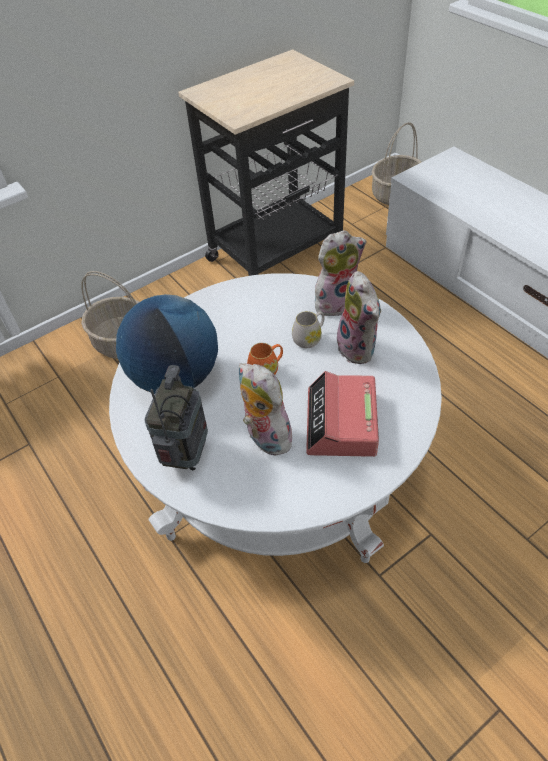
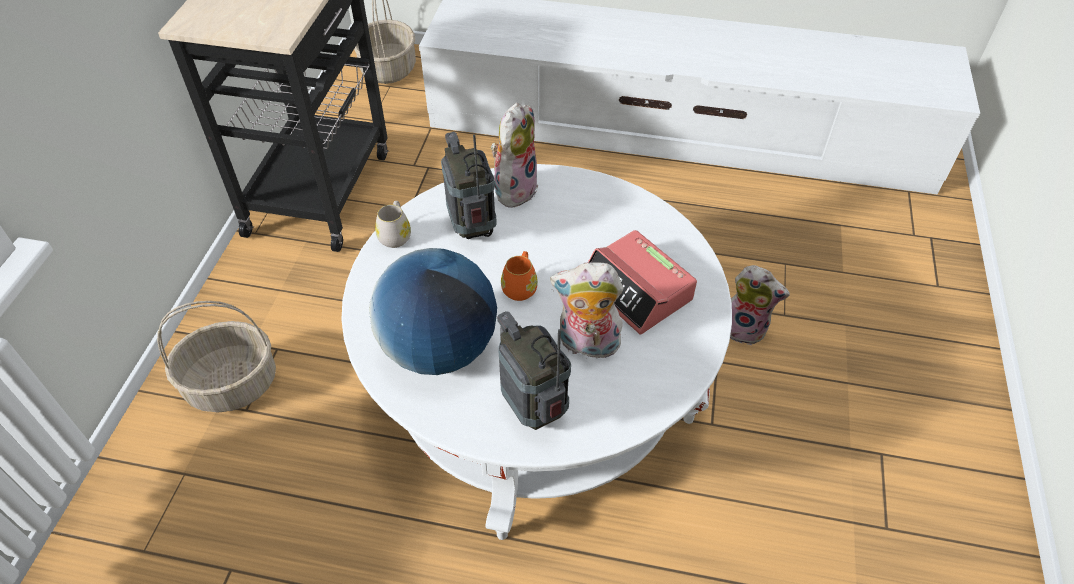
camera: 45 degrees left, 0 degrees up
(279, 313) = (472, 228): none -> radio
(309, 338) = (527, 234): white mug -> white mug (395, 235)
(359, 348) = (581, 218): plush toy -> plush toy (744, 328)

